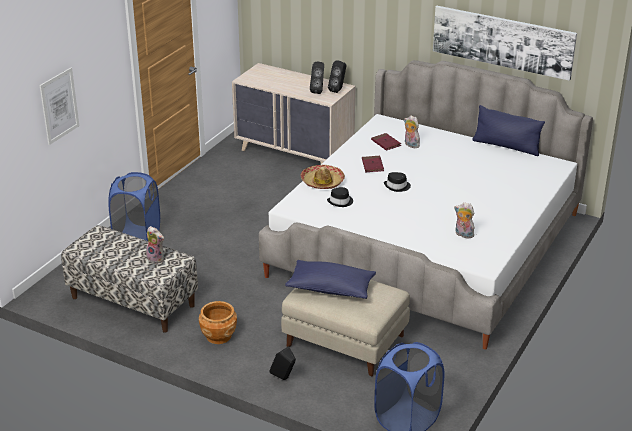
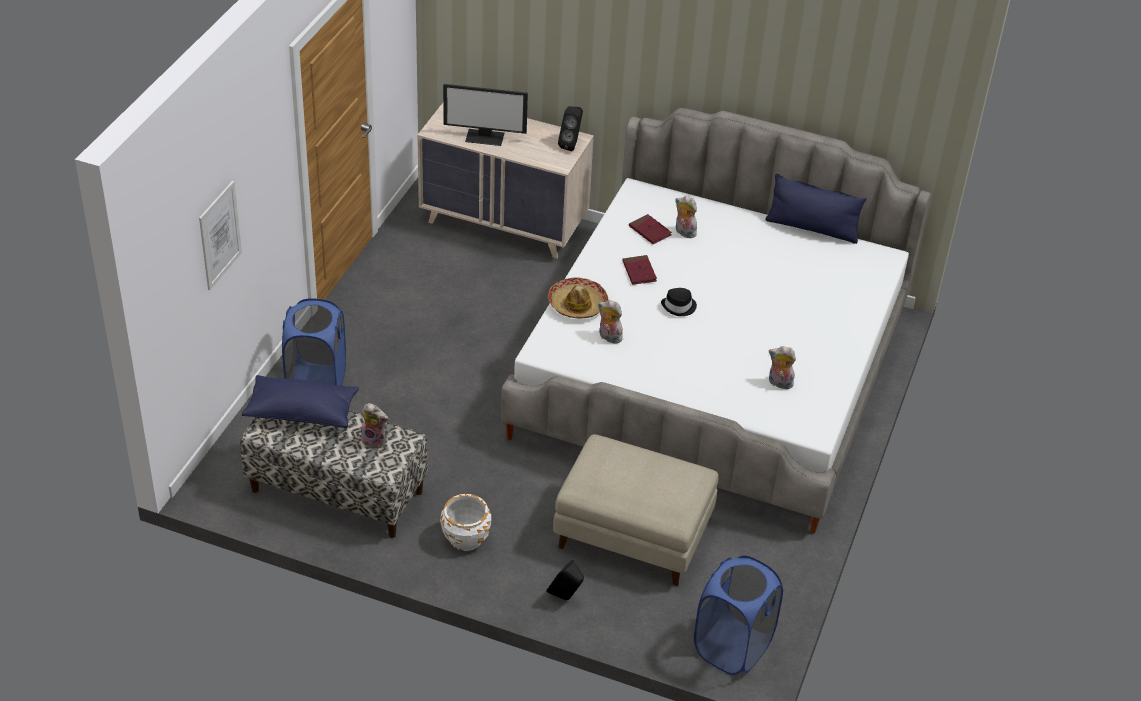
camera: 10 degrees left, 10 degrees up
(219, 336) = (466, 538): brown planter -> white planter
(278, 84) = (485, 137): none -> monitor
(318, 91) = (544, 147): black speaker -> none
(331, 289) = (618, 475): blue pillow -> blue pillow (302, 412)
(340, 202) = (608, 337): black hat -> plush toy
(502, 41) = (809, 91): picture -> none

